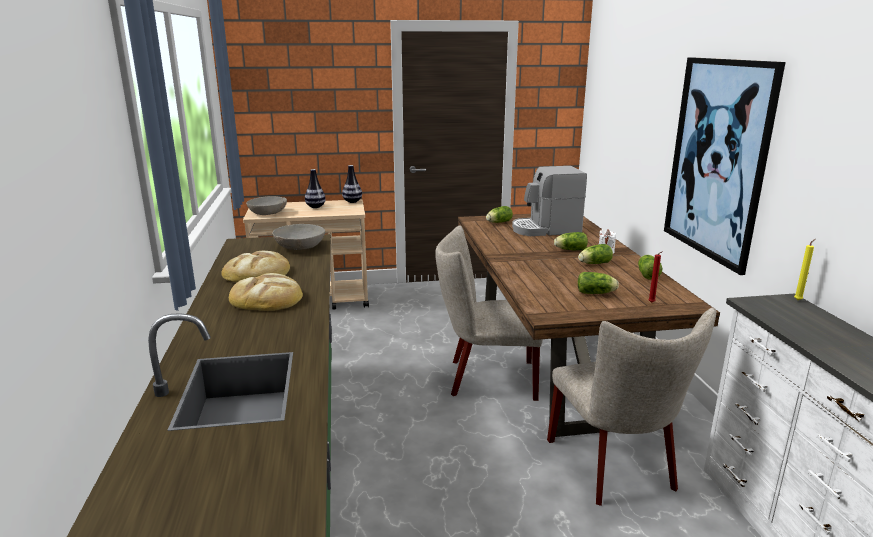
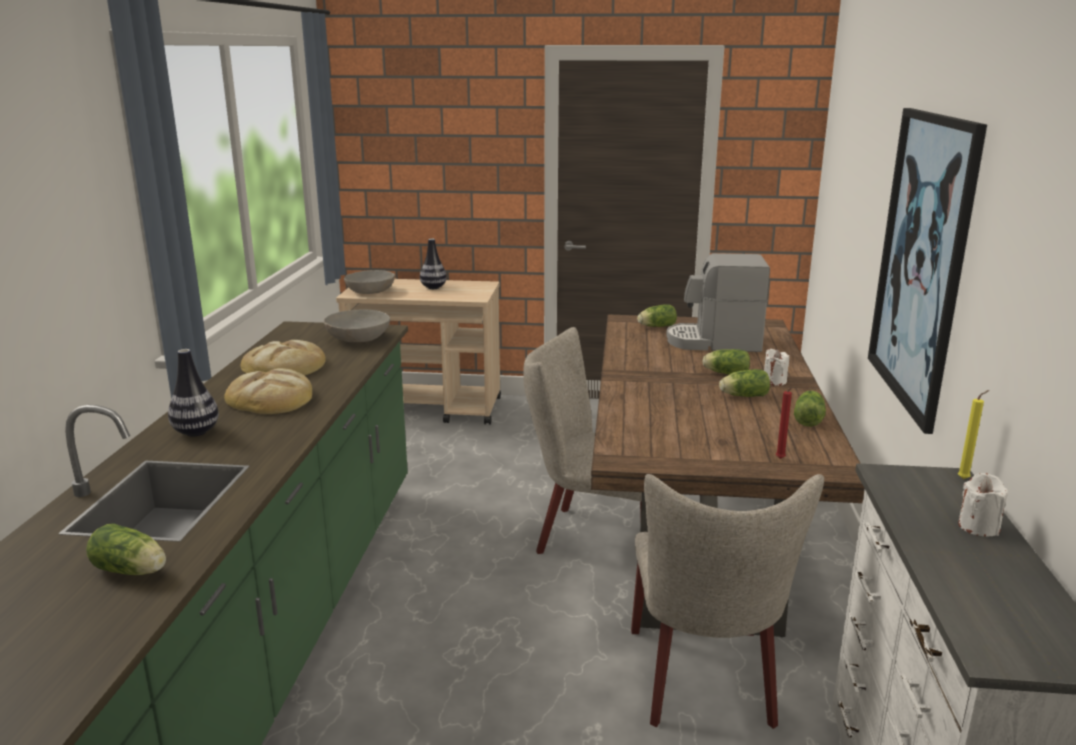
camera: 15 degrees right, 0 degrees up
(352, 202) = (484, 284): vase -> vase (196, 432)
(597, 293) = (713, 437): lettuce -> lettuce (132, 571)
(835, 329) = (978, 527): none -> white candle

